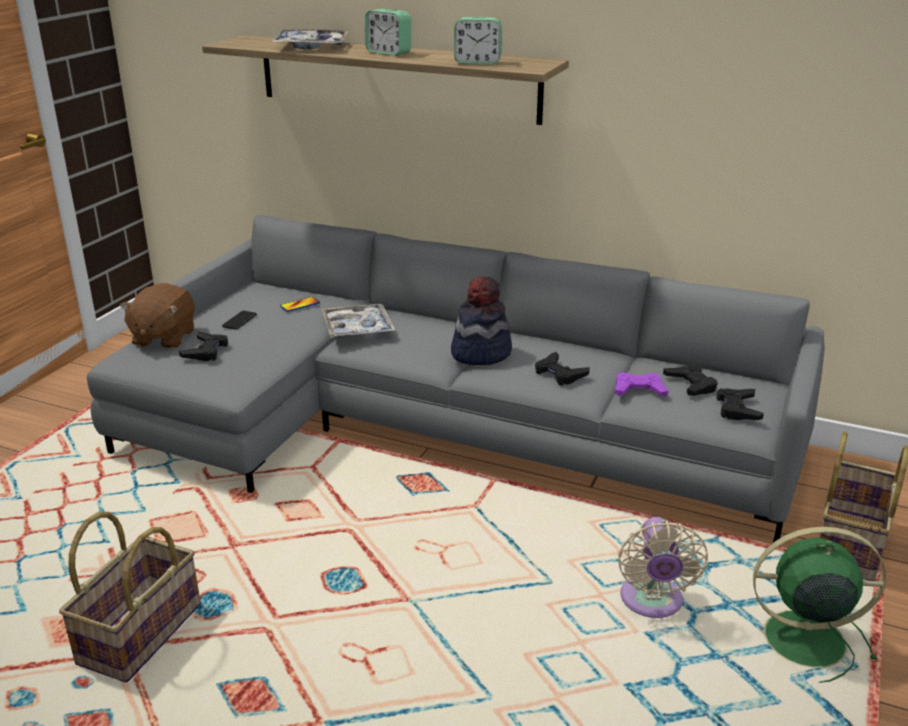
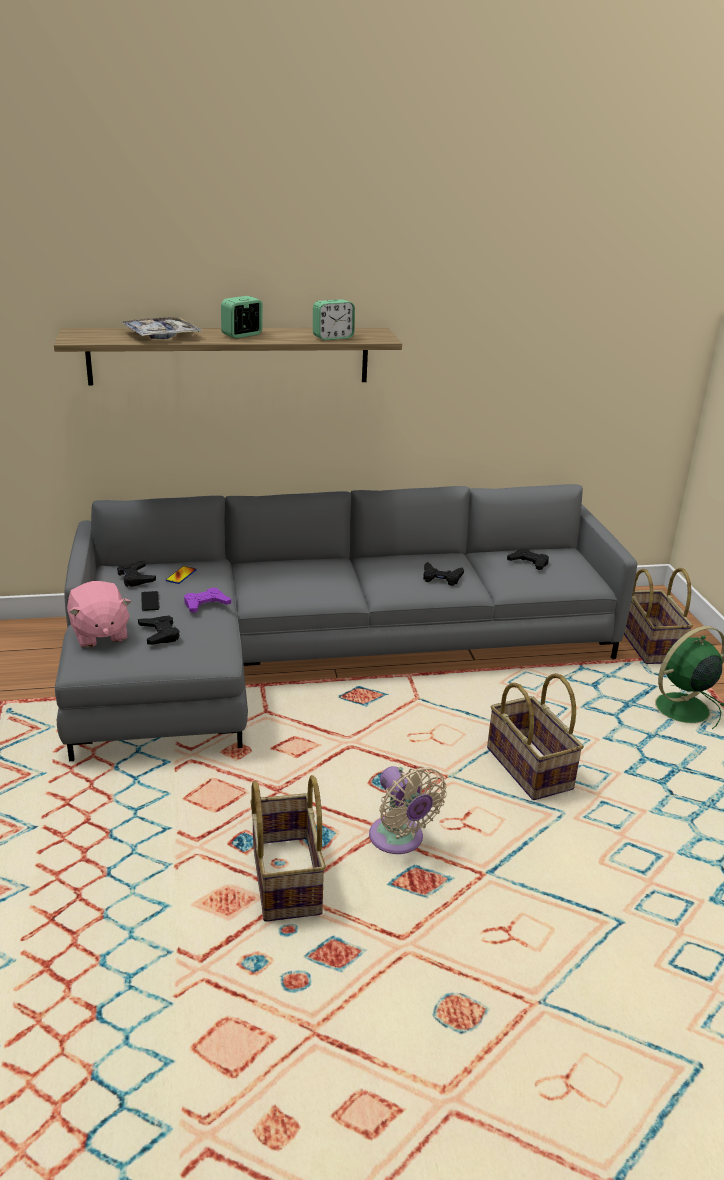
camera: 35 degrees left, 0 degrees up
(163, 338) = (99, 634): brown plush toy -> pink plush toy
(358, 328) = (253, 583): tray -> none
(389, 52) = (242, 335): alarm clock -> alarm clock turned 135 degrees clockwise
(480, 352) = (369, 577): hat -> none
(513, 631) = (530, 768): none -> basket
(639, 390) = (503, 575): purple game controller -> purple game controller (206, 604)
(652, 603) = (587, 720): beige fan -> beige fan (399, 840)
(737, 409) = (572, 571): black game controller -> black game controller (136, 578)

